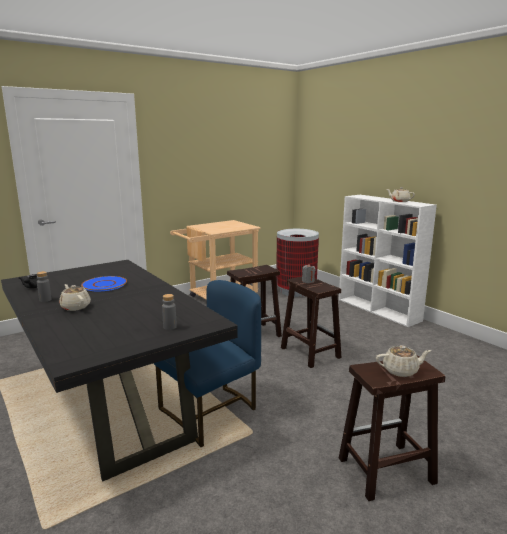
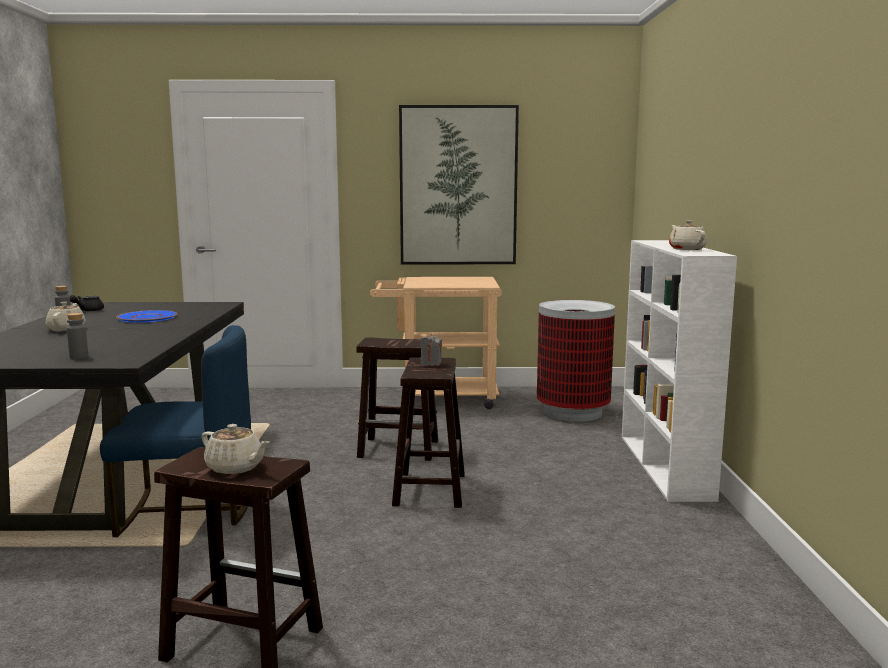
camera: 35 degrees right, 5 degrees down
(211, 165) = (458, 186): none -> picture

